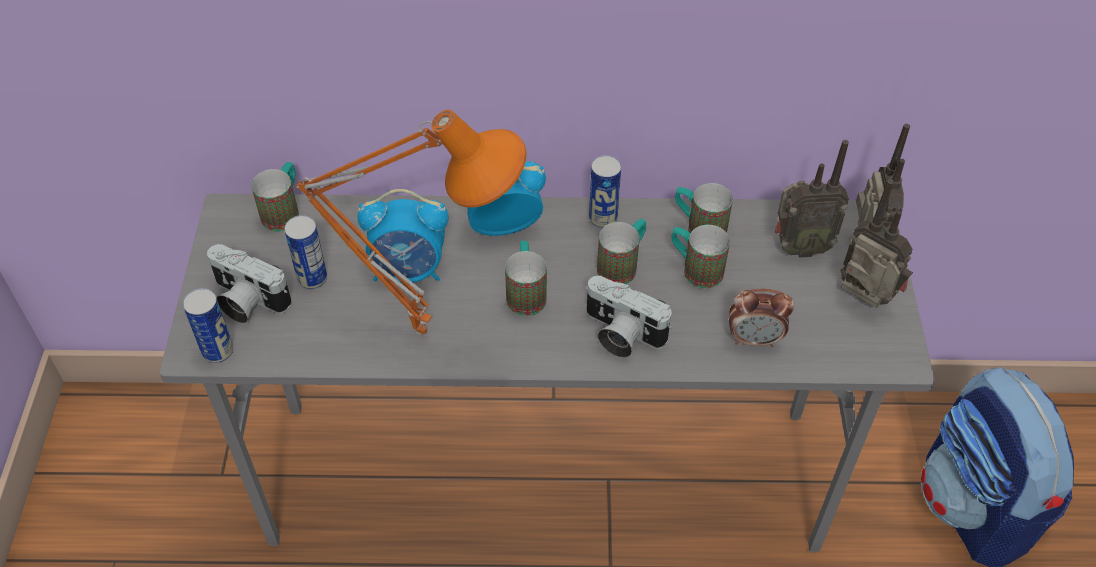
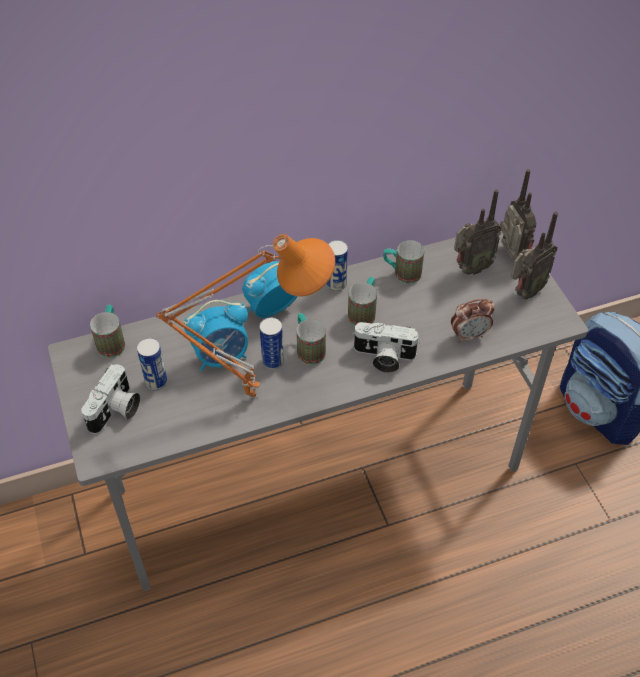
camera: 20 degrees left, 0 degrees up
(218, 351) = (113, 452): can -> can (273, 361)
(246, 301) = (116, 411): camera -> camera turned 75 degrees counterclockwise
(695, 269) = (411, 301): mug -> none
(863, 302) = (524, 292): radio -> radio turned 120 degrees clockwise

